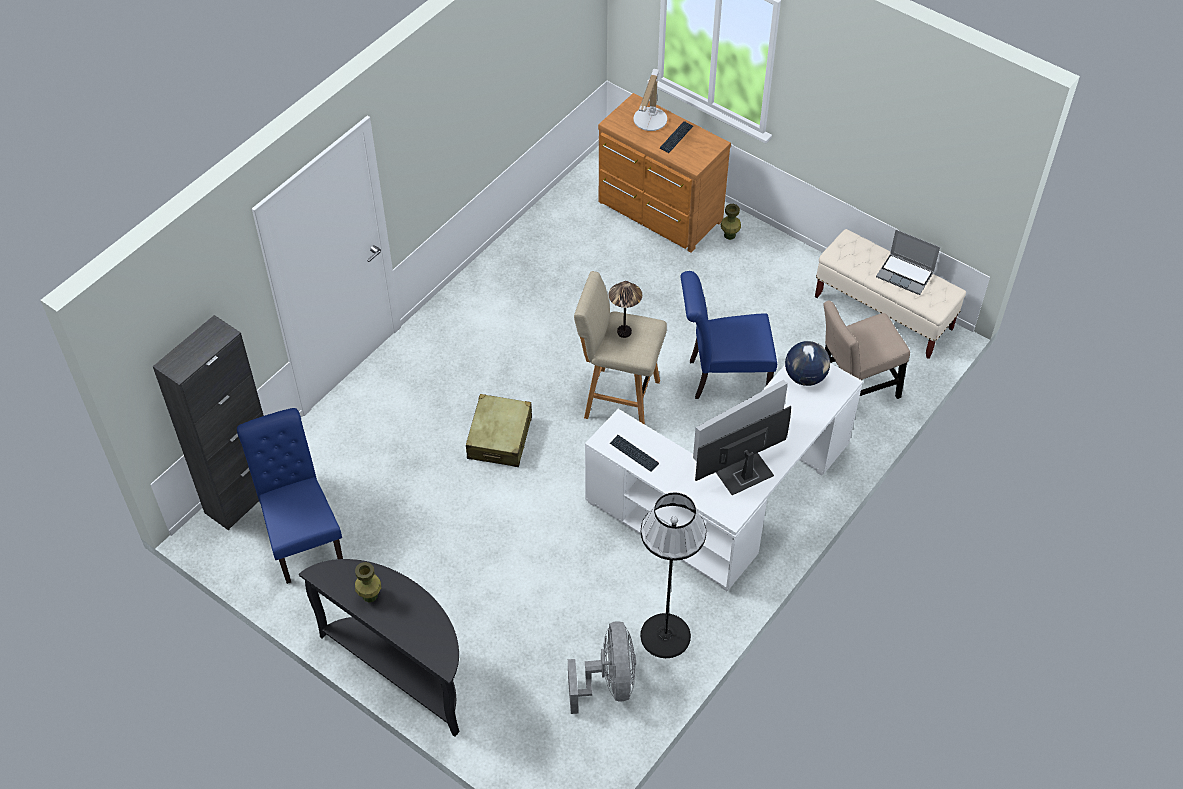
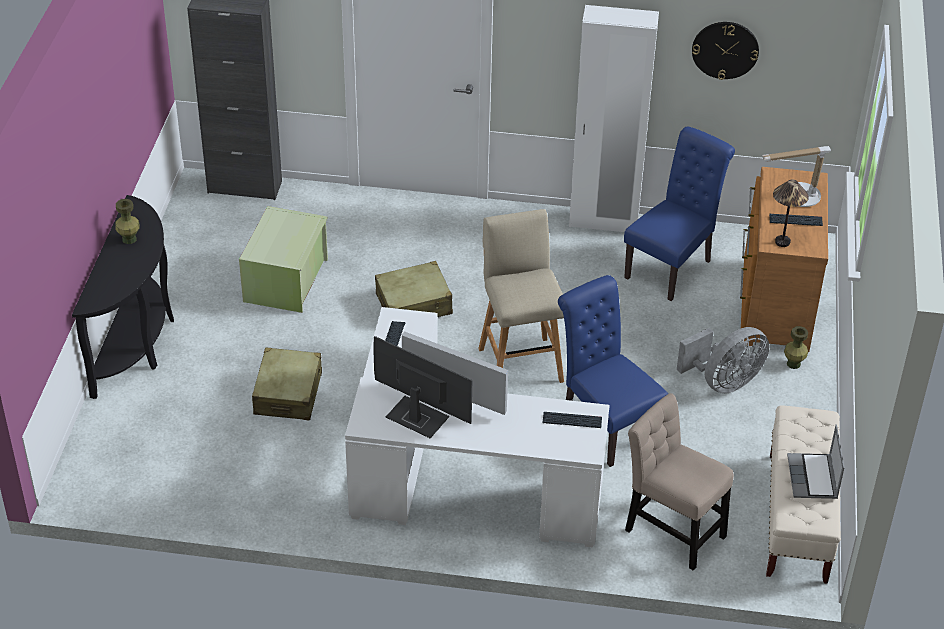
camera: 60 degrees right, 10 degrees down
(302, 537) = (228, 234): blue chair -> blue chair (672, 266)
(402, 516) = (287, 280): none -> green storage box
(490, 266) = (603, 222): none -> white wardrobe
(528, 59) = (725, 49): none -> wall clock
(550, 576) = (288, 393): none -> beige suitcase
(608, 683) = (200, 473): grey fan -> grey fan (724, 382)
(624, 332) = (527, 282): table lamp -> table lamp (782, 242)
(665, 635) = (274, 493): black floor lamp -> none
(805, 377) = (572, 421): globe -> keyboard

